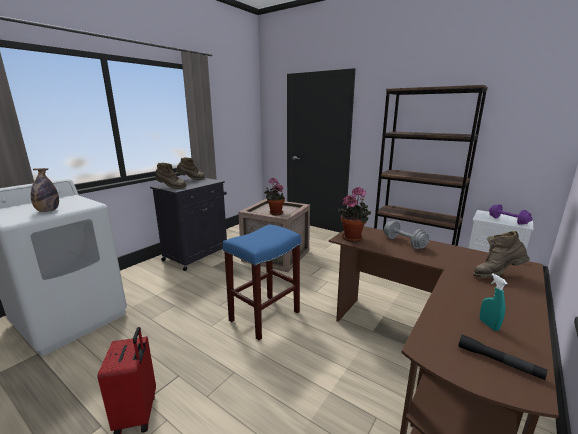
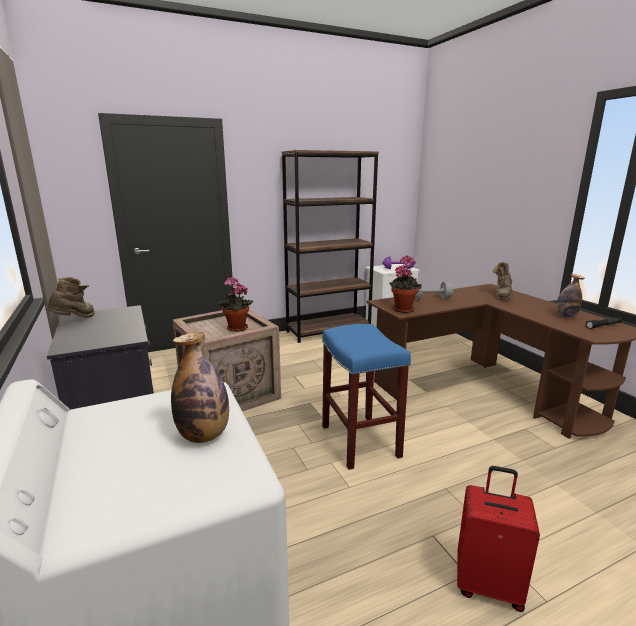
camera: 60 degrees left, 0 degrees up
(171, 188) = (105, 340): brown boot -> none
(488, 325) = (565, 316): turquoise spray bottle -> bottle

